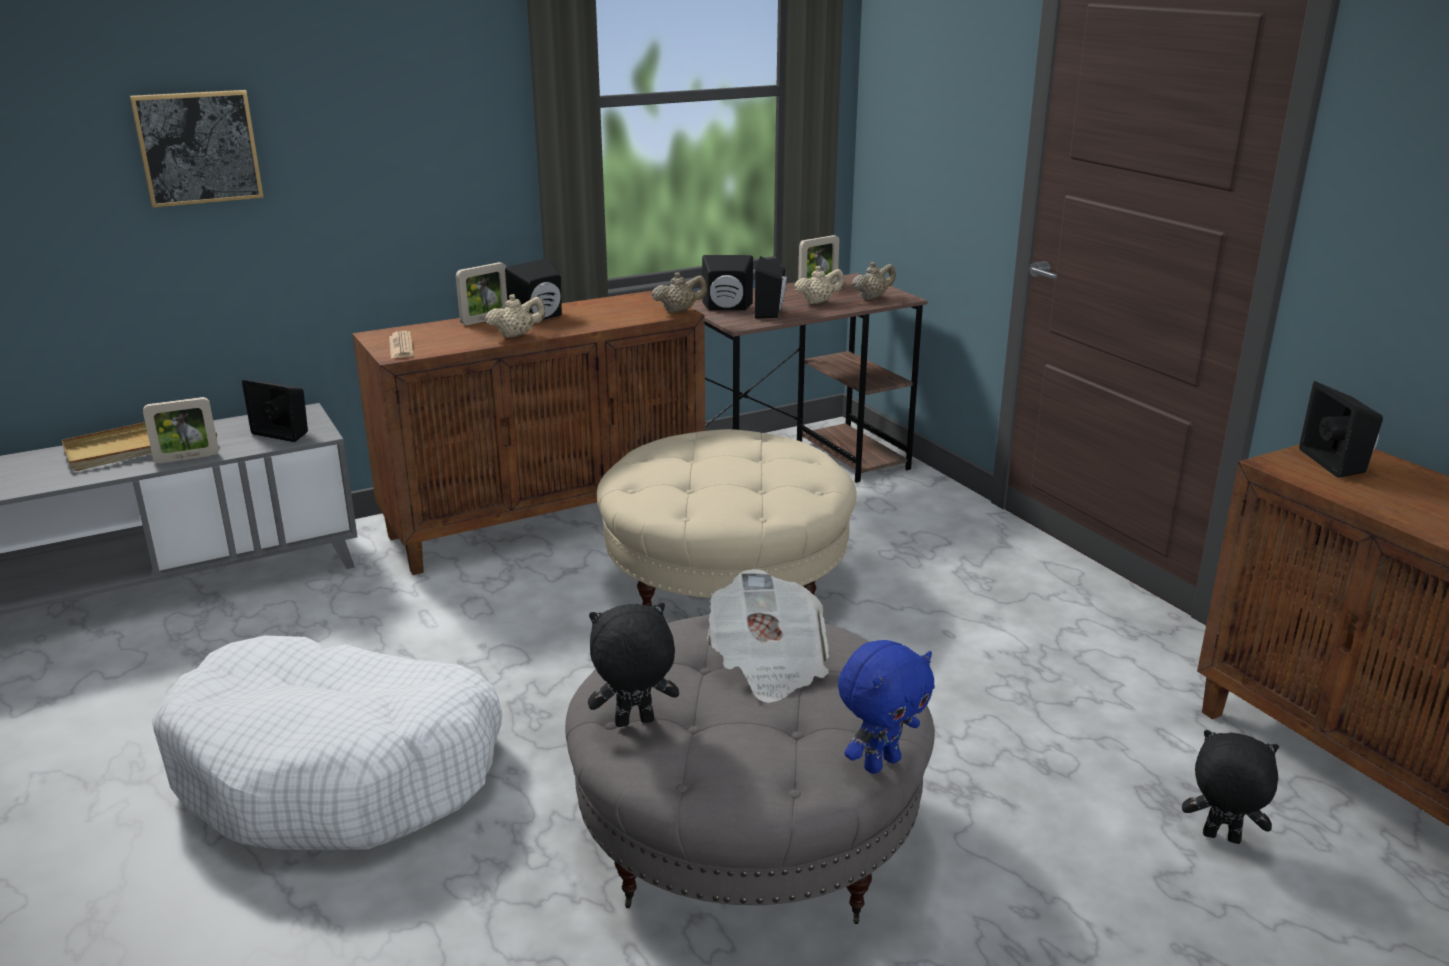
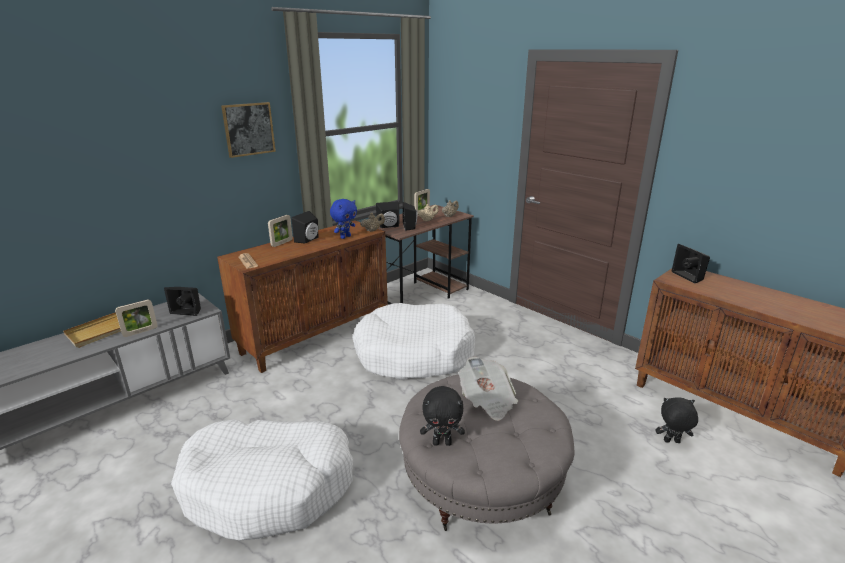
camera: 15 degrees left, 0 degrees up
(198, 148) = (128, 168): picture -> picture (248, 129)
(516, 335) = (303, 250): beige teapot -> none
(634, 723) = (442, 442): black plush toy -> black plush toy turned 150 degrees counterclockwise
(727, 580) = (414, 354): beige ottoman -> white dog bed
(880, 763) = (560, 442): blue plush toy -> blue plush toy (345, 237)

